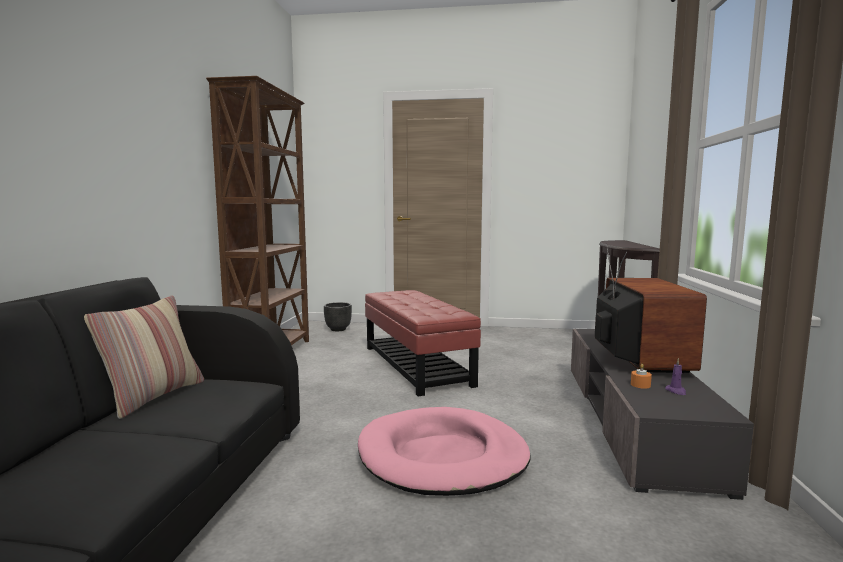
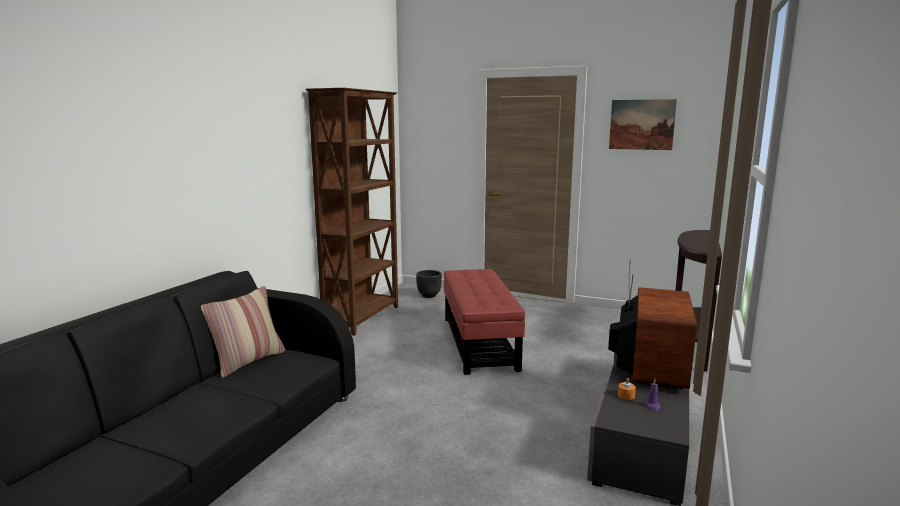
camera: 15 degrees right, 5 degrees up
(442, 456) = (454, 432): pink dog bed -> none
(547, 145) = (641, 124): none -> picture

